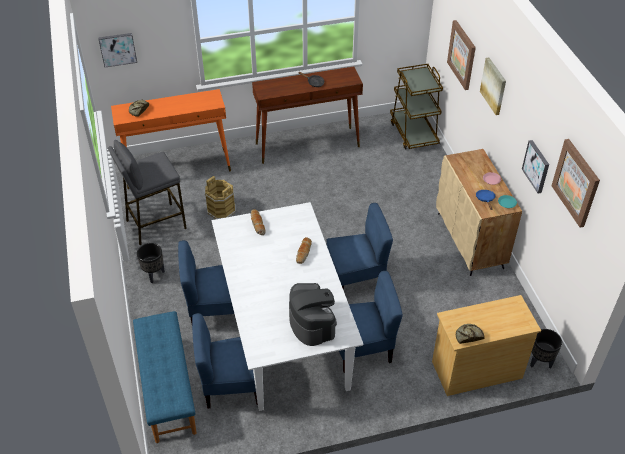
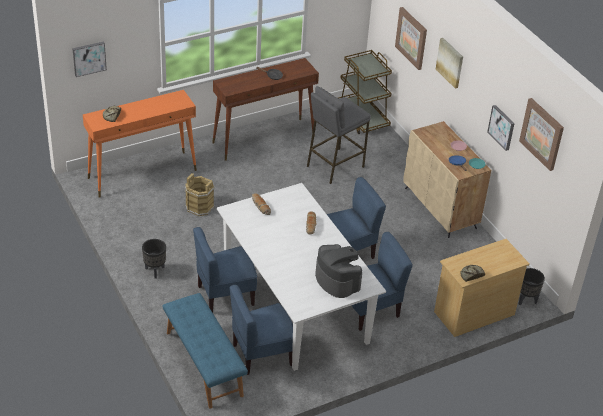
camera: 15 degrees left, 5 degrees down
(155, 224) = (139, 226): grey stool -> grey stool (334, 166)

